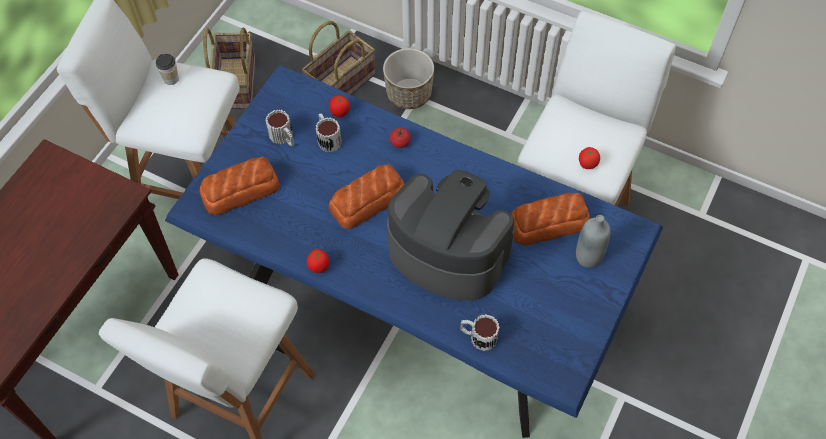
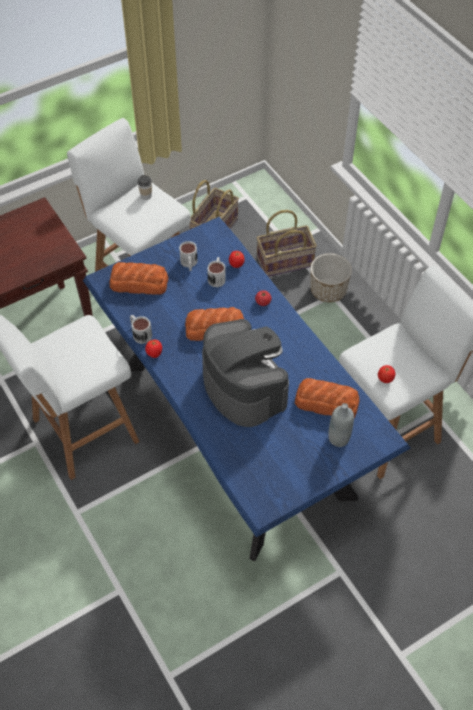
camera: 30 degrees right, 5 degrees down
(478, 336) = (225, 449): mug -> mug (140, 333)

